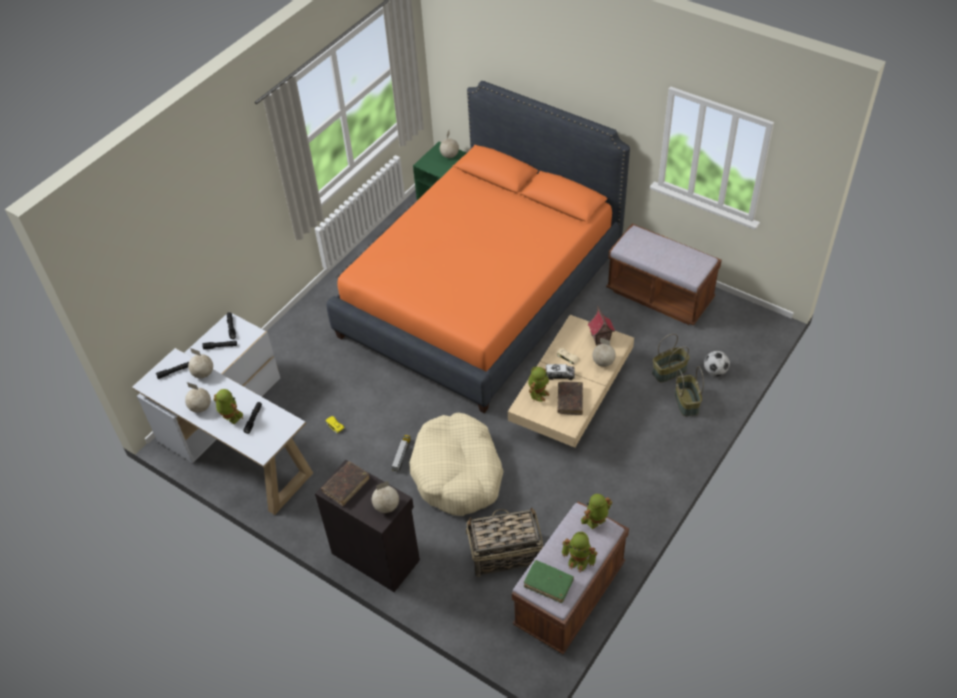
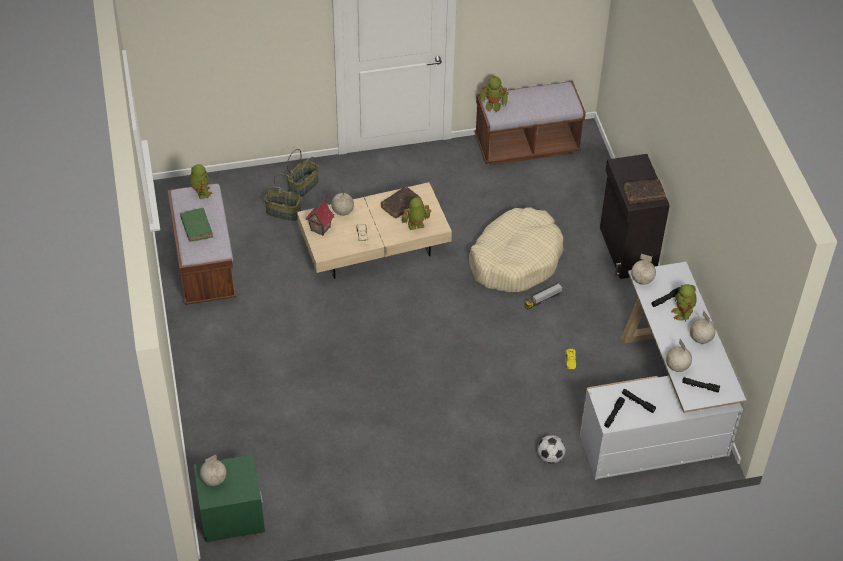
camera: 140 degrees left, 0 degrees up
(387, 506) = (628, 165): globe -> globe (641, 280)
(482, 294) = (332, 380): orange bed -> none
(504, 554) = (540, 192): basket -> none
(548, 583) = (560, 98): green book -> green book (196, 228)
(559, 375) = (384, 226): toy truck -> none
(579, 560) = (528, 96): toy robot -> toy robot (201, 193)
(715, 371) = (254, 189): football -> football (550, 457)

